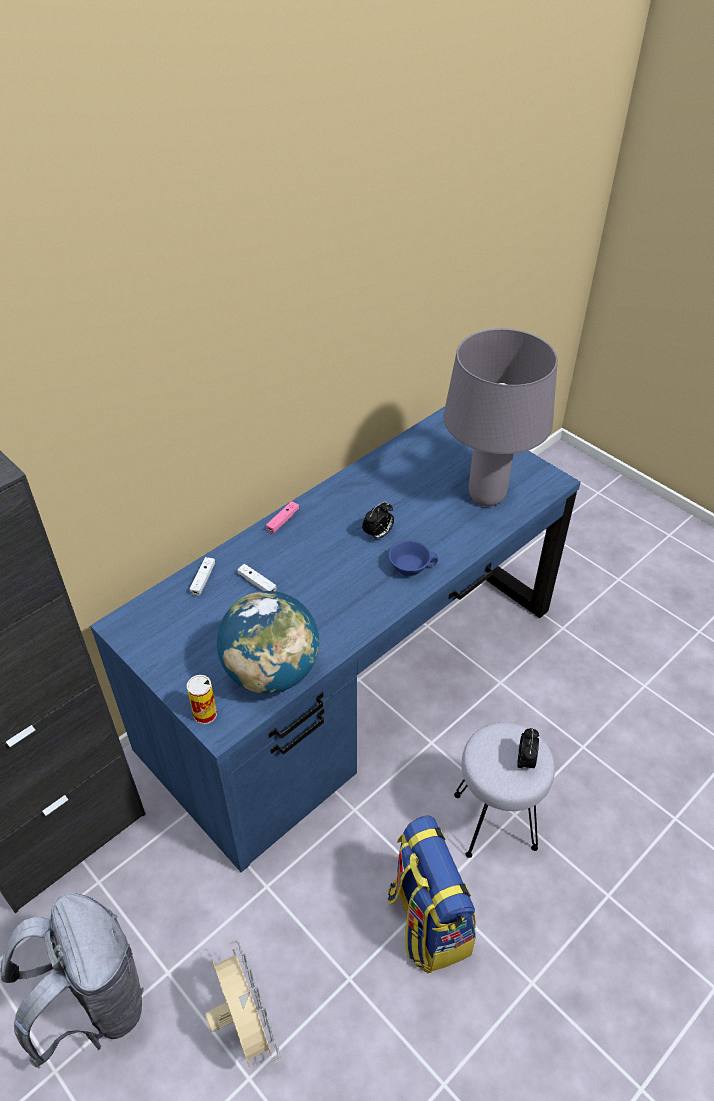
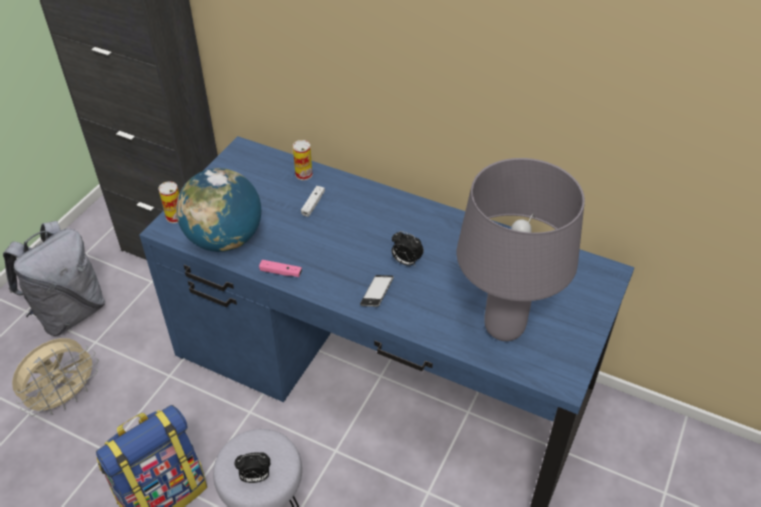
camera: 70 degrees right, 0 degrees up
(203, 579) = (304, 174): white game controller -> can
(283, 520) = (391, 198): pink game controller -> pink game controller (281, 272)
(410, 566) = (377, 293): blue cup -> phone

